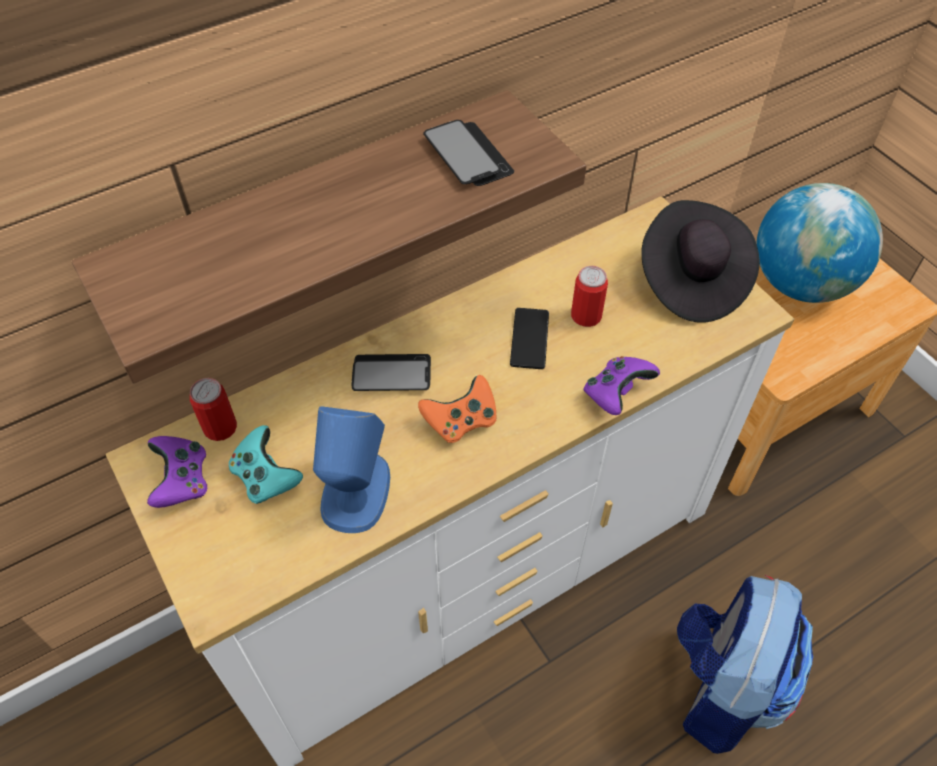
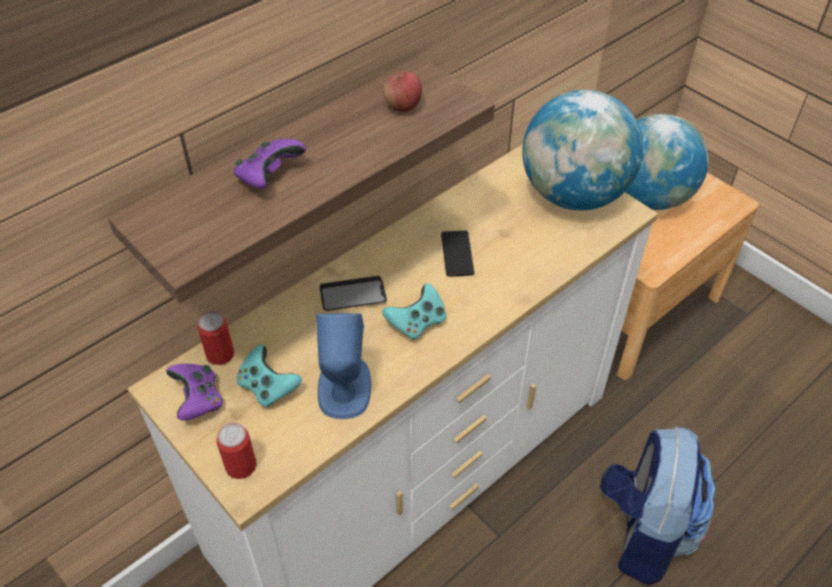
camera: 10 degrees left, 5 degrees down
(461, 421) = (417, 323): orange game controller -> turquoise game controller
(468, 155) = (403, 106): phone -> apple
(586, 316) = (498, 231): can -> can (241, 466)
(616, 393) = (534, 285): purple game controller -> purple game controller (269, 176)
(691, 281) = (574, 195): black hat -> globe

